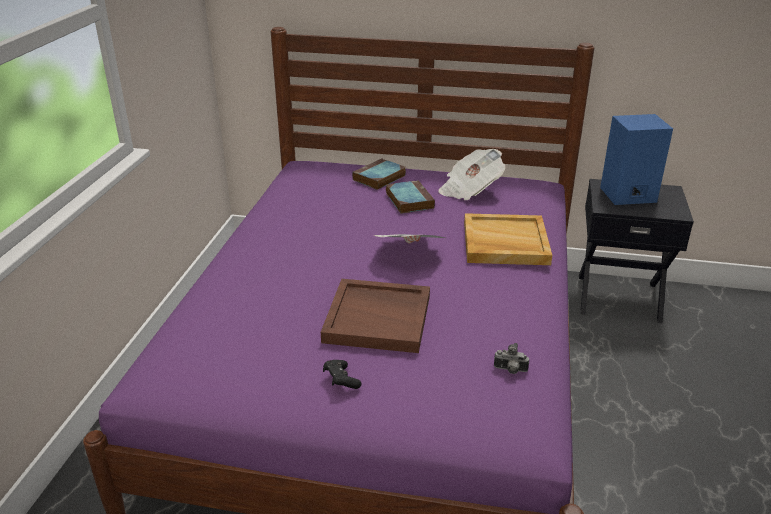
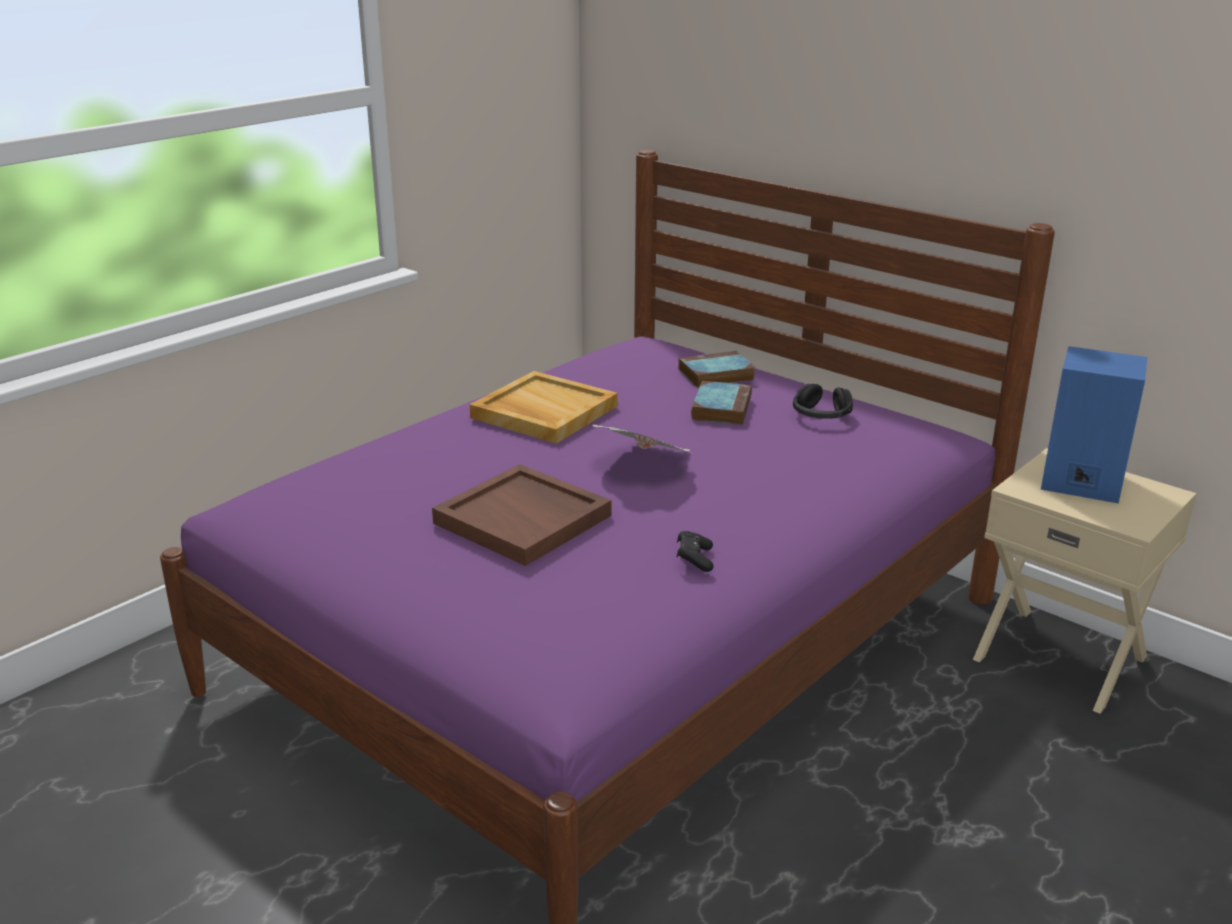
camera: 30 degrees right, 5 degrees down
(341, 380) = (412, 565): black game controller -> black game controller (694, 559)
(469, 190) = (821, 415): newspaper -> black headphones
(504, 243) = (786, 486): beige tray -> beige tray (543, 412)
(510, 370) = (611, 618): camera -> none
(618, 297) = (1061, 657): black nightstand -> beige nightstand

